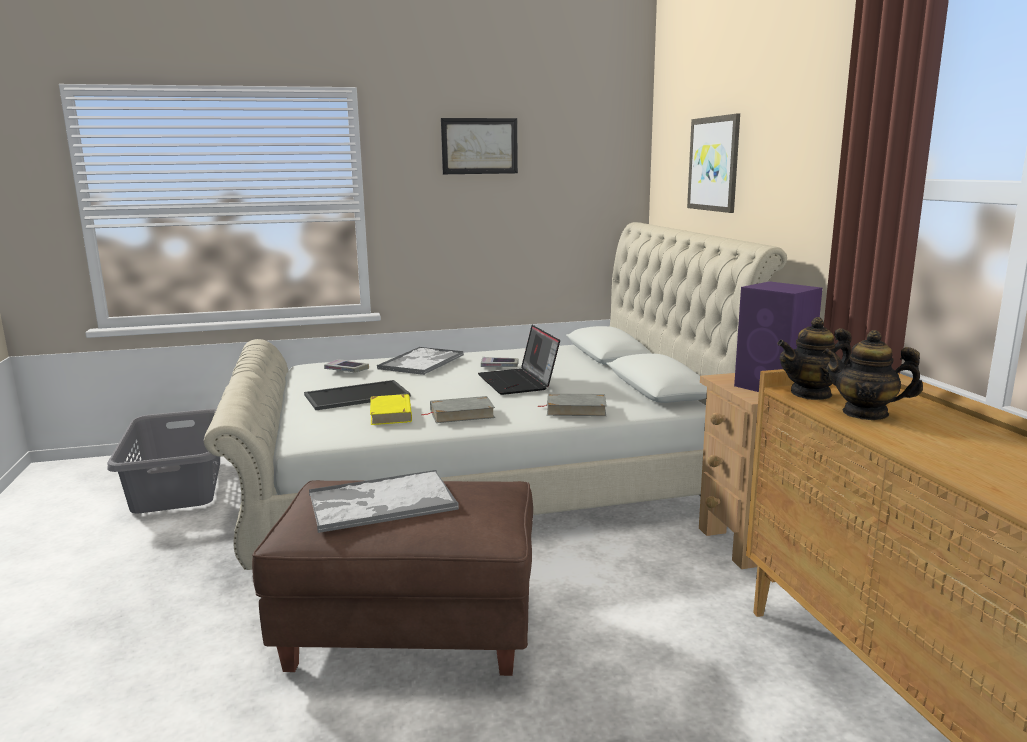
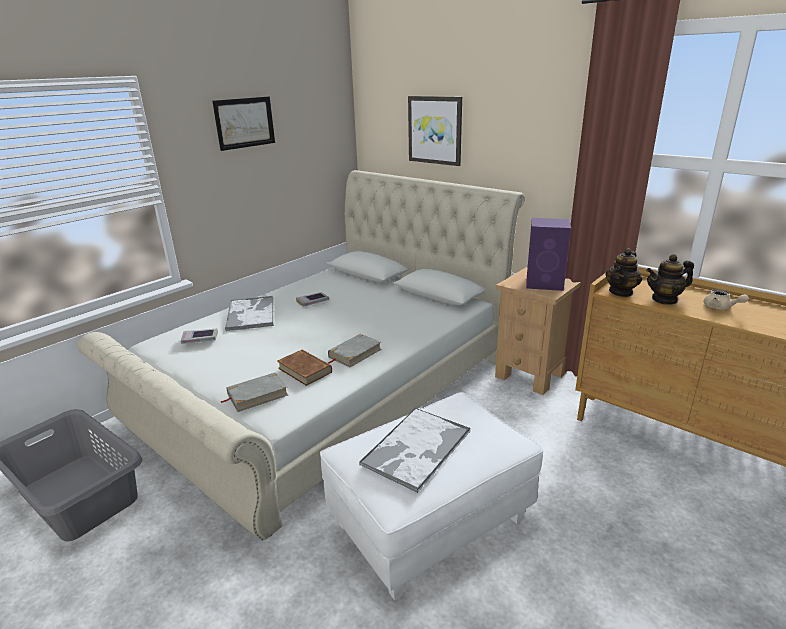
camera: 35 degrees left, 10 degrees up
(356, 396) = (249, 362): tray -> none
(391, 414) = (305, 370): yellow book -> brown book
(410, 630) = (430, 523): brown ottoman -> white ottoman
(519, 382) = (349, 313): laptop -> none
(575, 409) = (419, 325): grey book -> grey book (257, 395)
(948, 440) = (720, 307): none -> beige teapot

